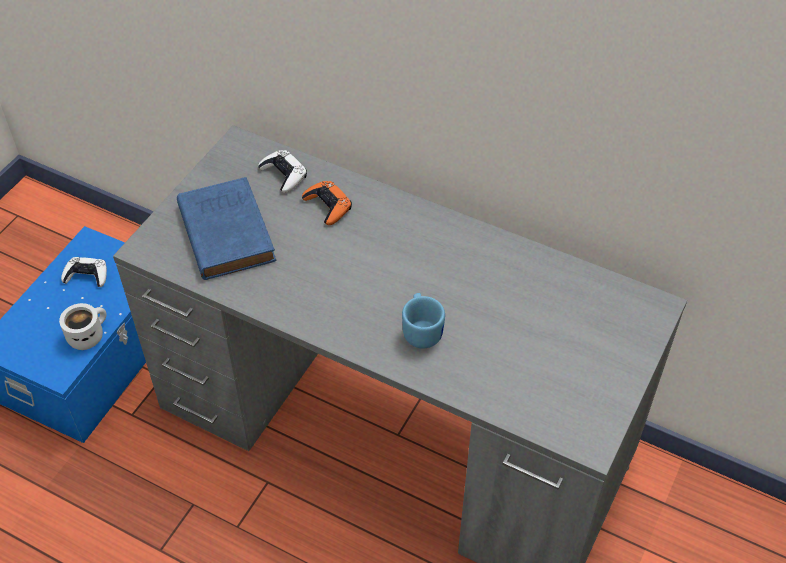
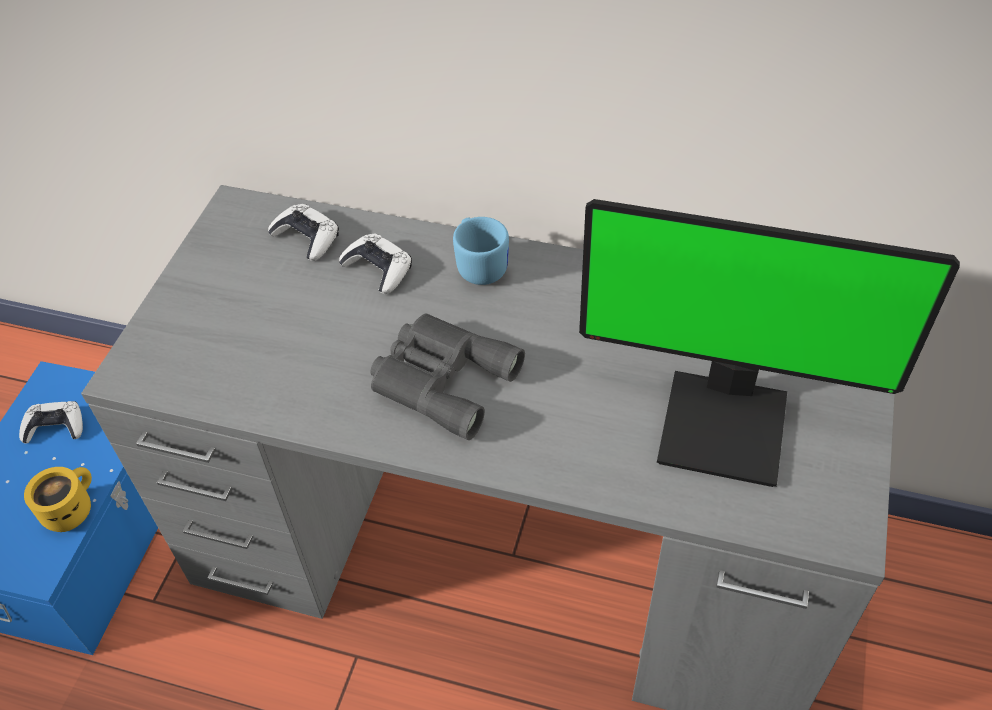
camera: 10 degrees left, 0 degrees up
(87, 335) = (70, 508): white mug -> yellow mug
(225, 231) = (241, 328): blue book -> none
(328, 206) = (378, 268): orange game controller -> white game controller
(351, 290) = (441, 378): none -> grey binoculars
(422, 330) = (557, 416): blue mug -> blue mug (480, 264)
(535, 357) = (725, 423): none -> monitor

